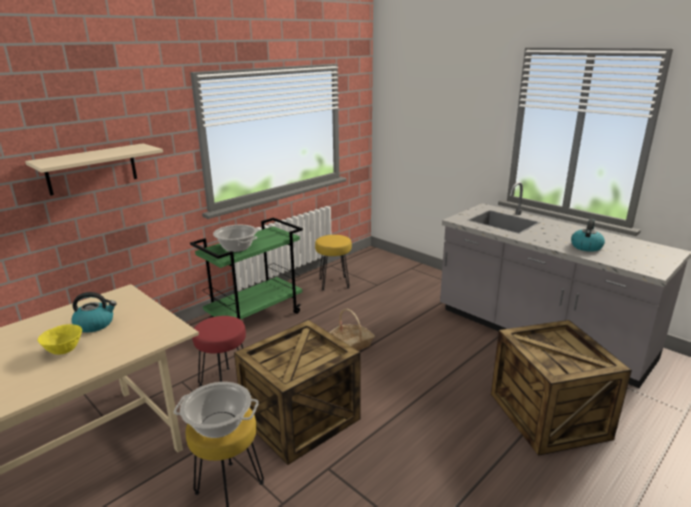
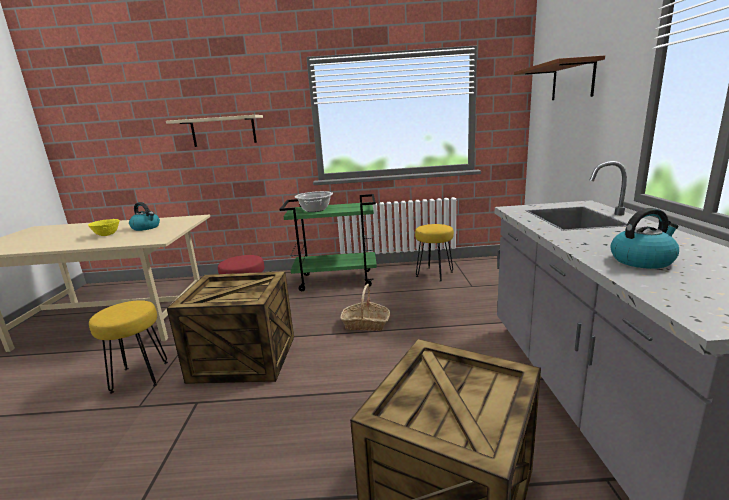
camera: 45 degrees right, 5 degrees down
(219, 425) = (115, 313): cooking pot -> none
(432, 107) = (572, 81): none -> brown shelf

